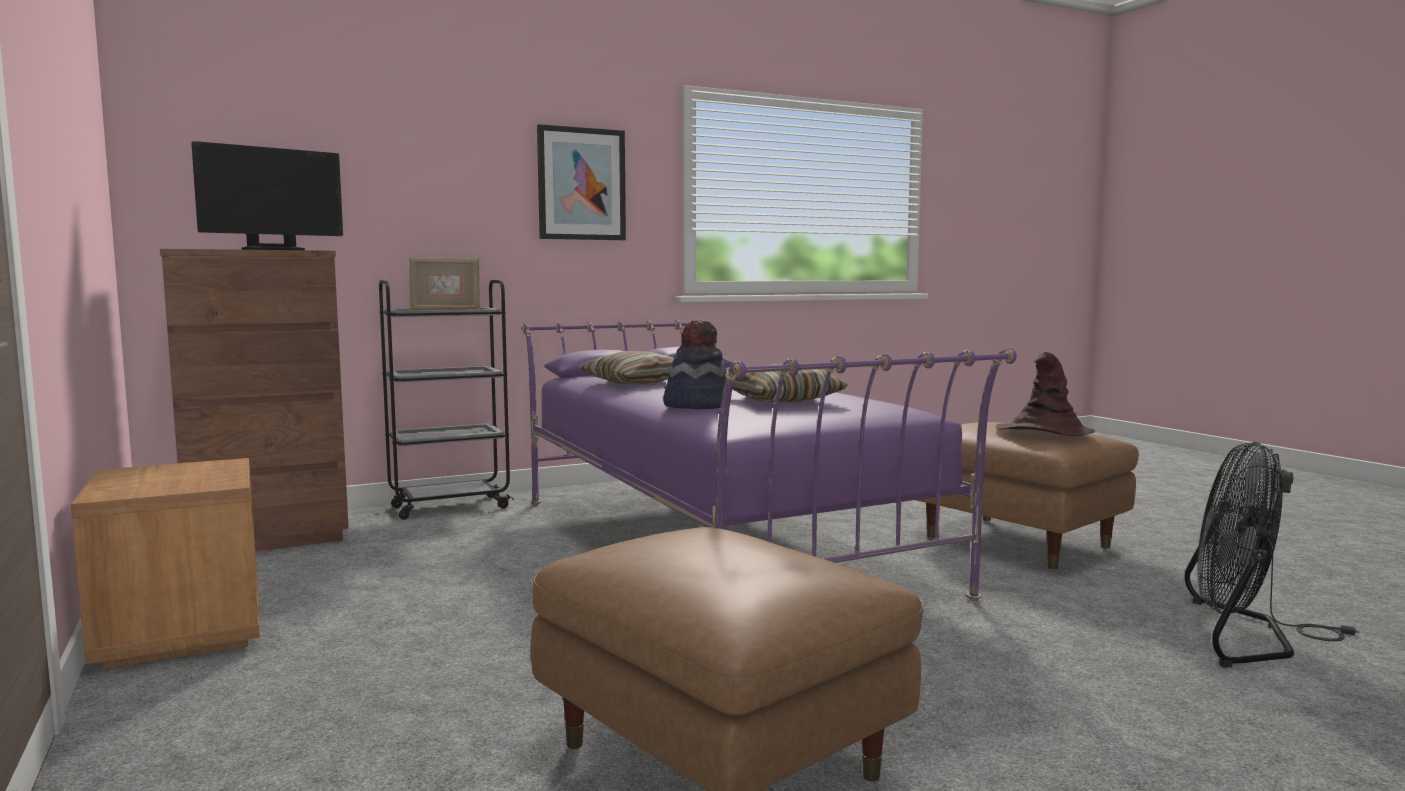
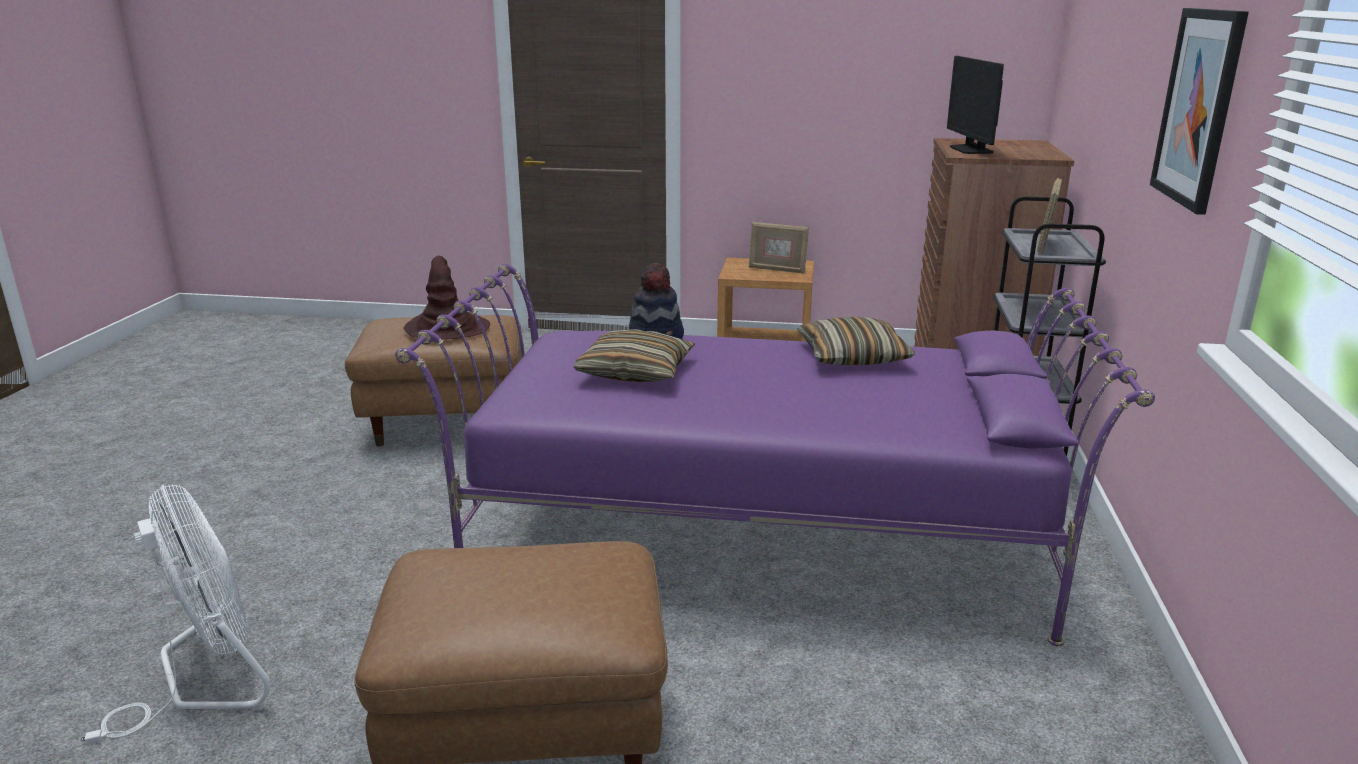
camera: 125 degrees right, 15 degrees up
(174, 473) = (777, 270): none -> picture frame
(1043, 432) = (479, 587): brown hat -> brown hat (447, 328)
(1249, 634) = (200, 675): black fan -> white fan

